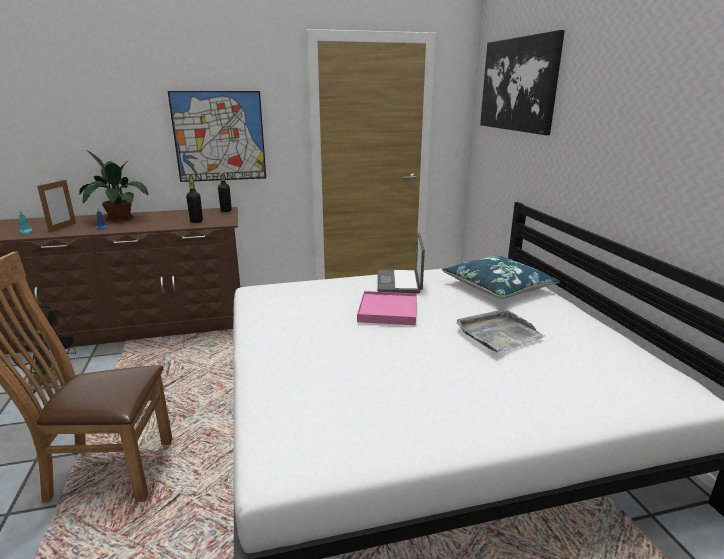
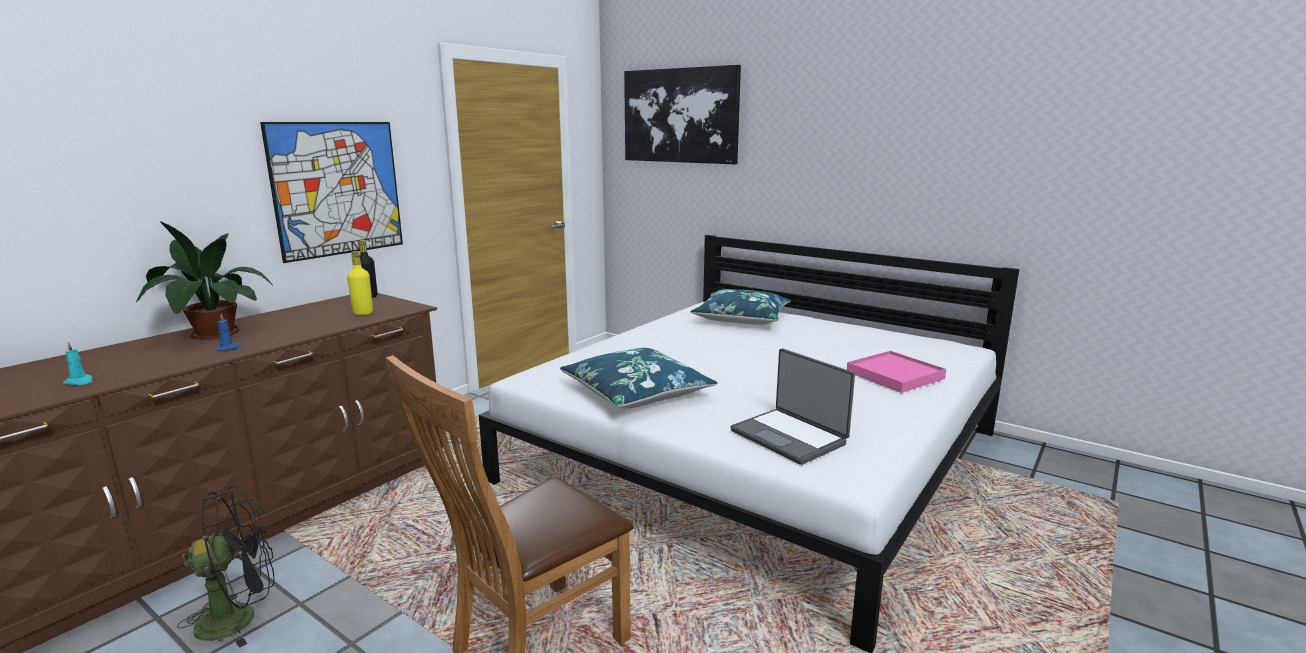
camera: 40 degrees left, 5 degrees down
(62, 227) = (140, 362): picture frame -> none
(196, 221) = (363, 313): black bottle -> yellow bottle
(293, 324) = (636, 392): none -> blue pillow
(388, 311) = (697, 358): pink tray -> pink tray (894, 375)
(400, 282) = (657, 335): laptop -> laptop (790, 437)
(498, 333) = (809, 348): grey tray -> none

